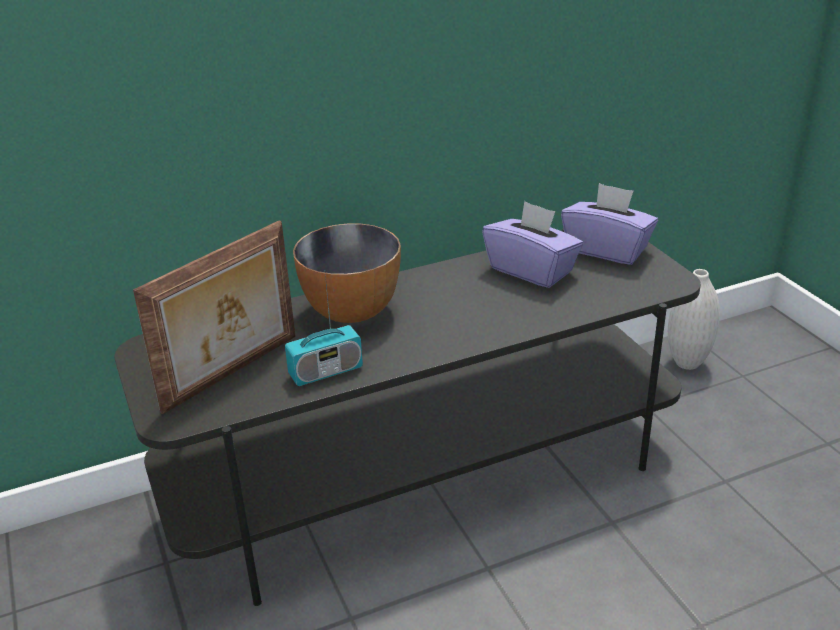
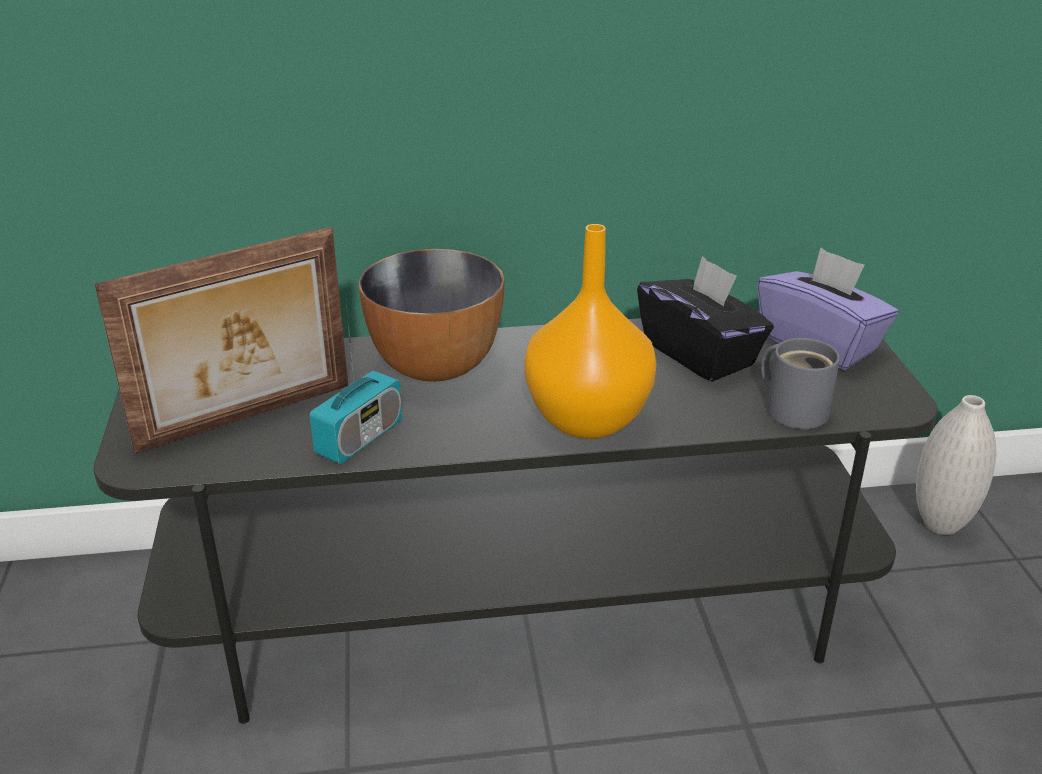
camera: 15 degrees right, 0 degrees up
(326, 371) = (359, 438): radio -> radio turned 45 degrees counterclockwise
(478, 328) = (587, 418): none -> orange vase
(531, 270) = (700, 354): purple tissue box -> black tissue box
(611, 296) = (794, 408): none -> grey mug

